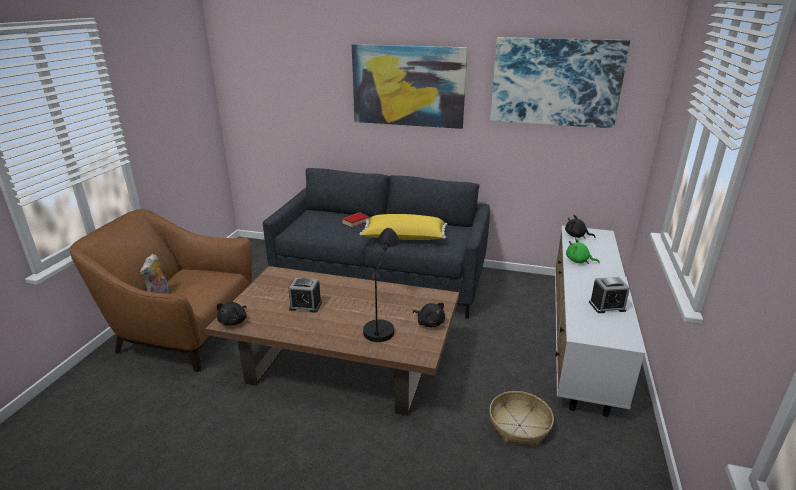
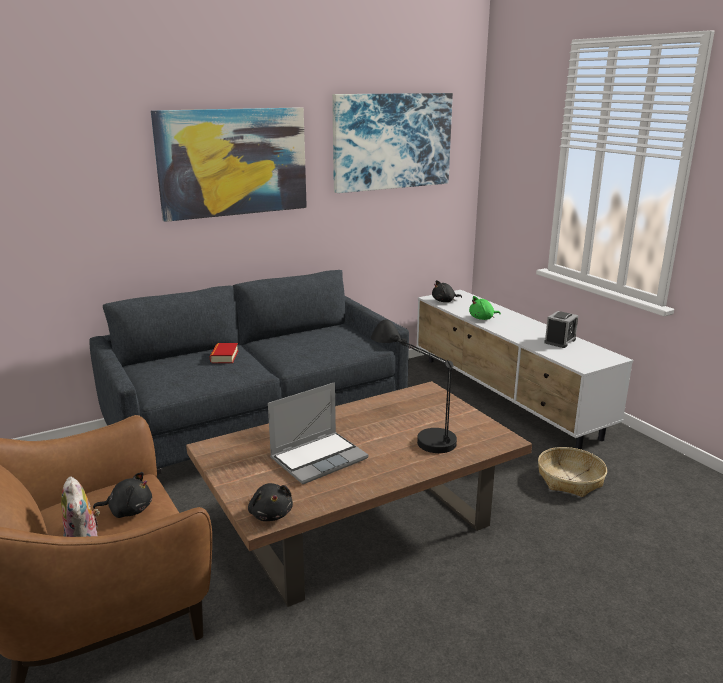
camera: 45 degrees left, 5 degrees down
(305, 305) = (319, 458): alarm clock -> laptop
(404, 238) = (310, 352): yellow pillow -> none
(429, 323) = (459, 414): black plush toy -> black plush toy (128, 510)

